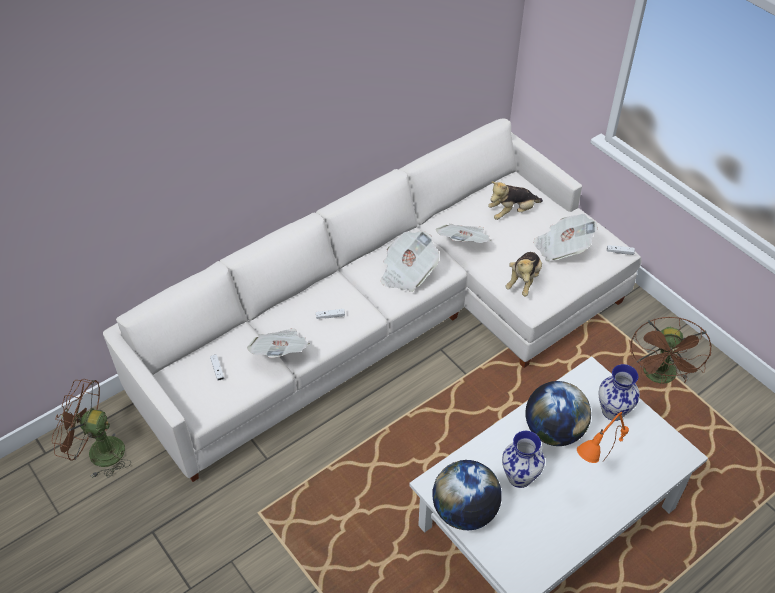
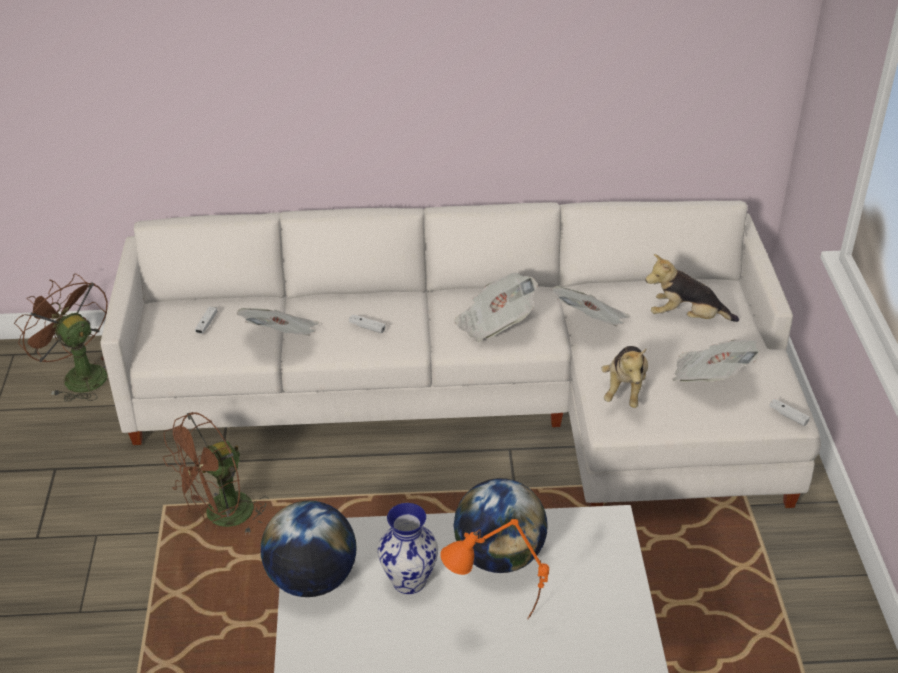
camera: 35 degrees right, 10 degrees down
(523, 281) = (625, 390): plush toy -> plush toy turned 45 degrees counterclockwise
(612, 410) = (596, 574): vase -> none
(660, 377) = (766, 616): brown fan -> brown fan (221, 517)

